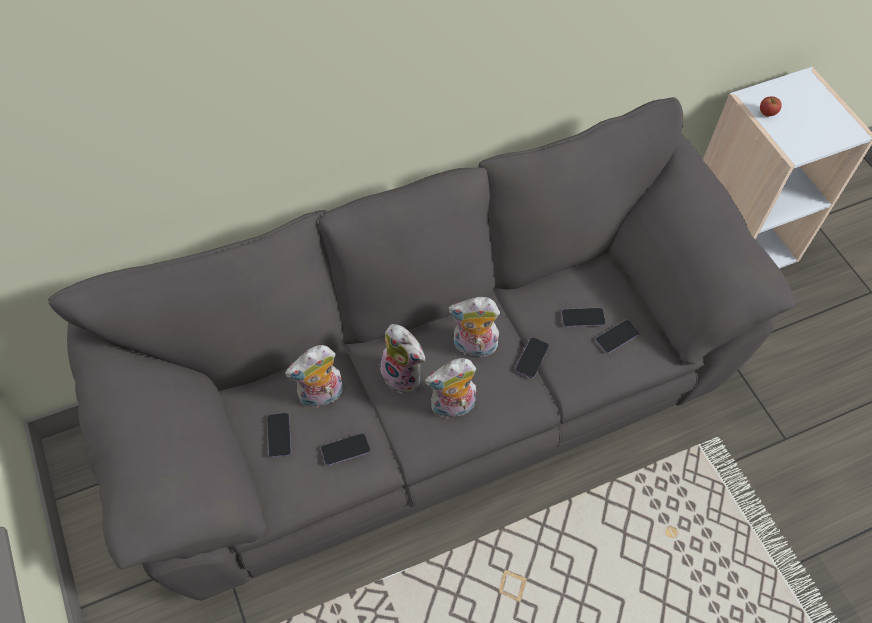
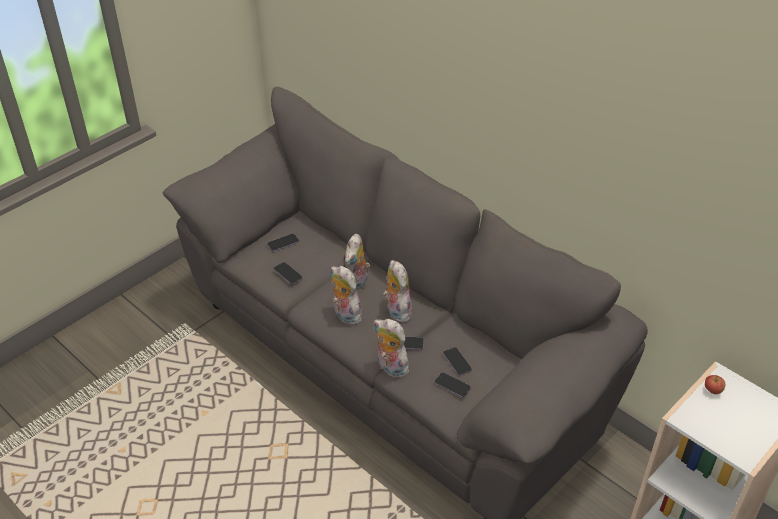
camera: 70 degrees right, 15 degrees down
(320, 396) = (319, 252): plush toy -> plush toy (390, 368)

